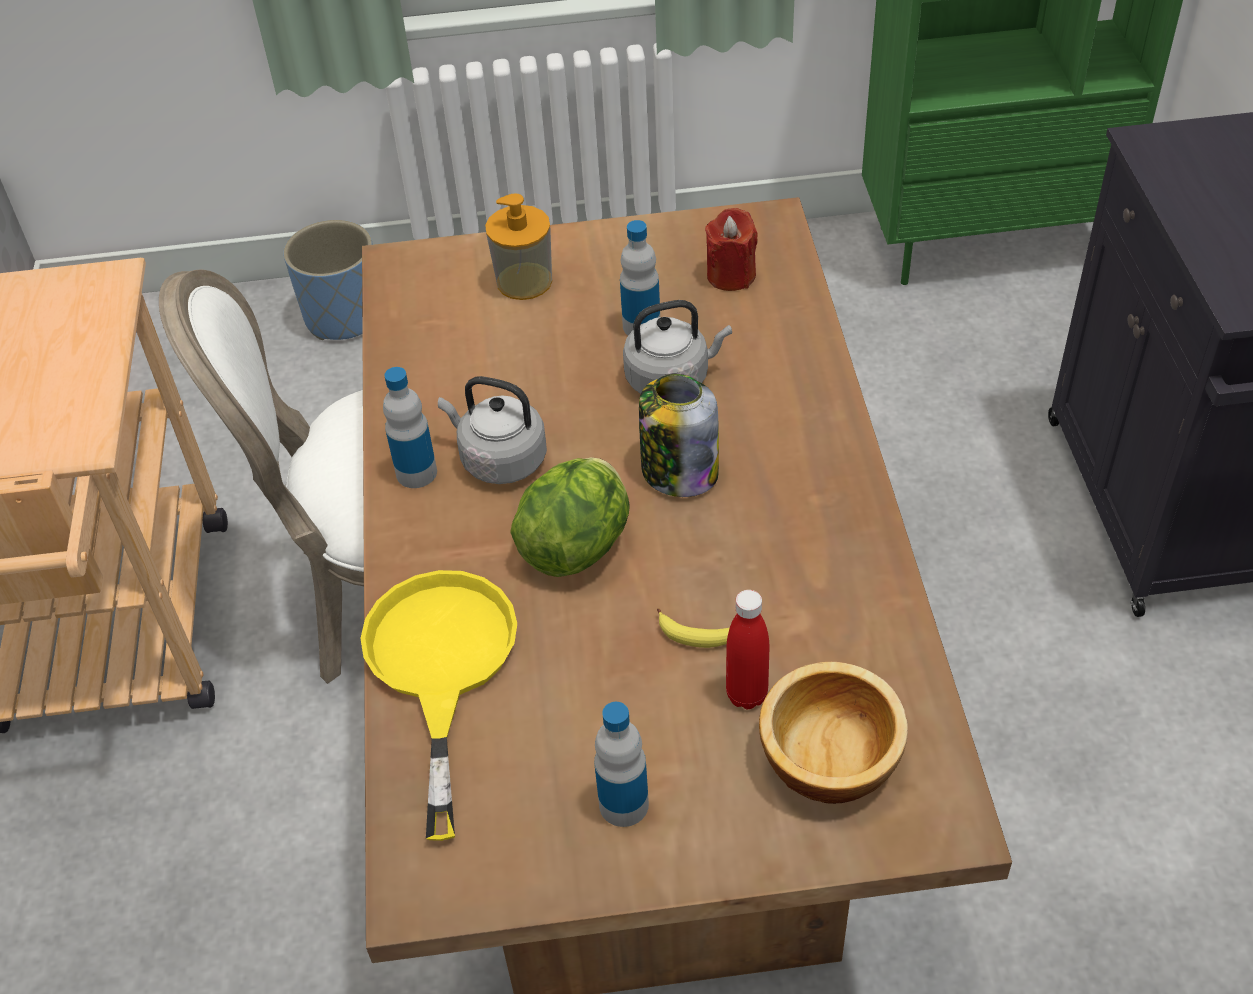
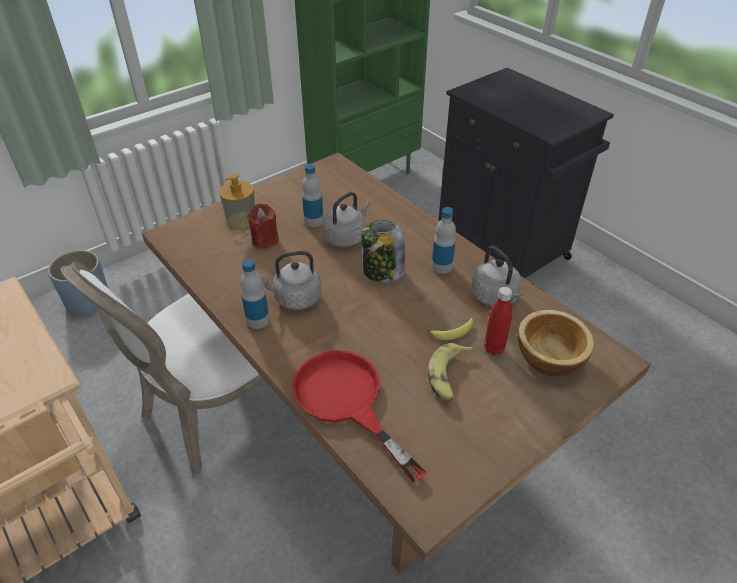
camera: 35 degrees left, 5 degrees down
(440, 667) = (346, 401): yellow frying pan -> red frying pan
(577, 545) = (364, 319): lettuce -> none
(623, 804) = (485, 419): bottle -> bottle (441, 266)
(628, 706) = (449, 377): none -> banana
(731, 275) = (336, 189): red candle -> red candle (265, 240)
(836, 605) = (496, 297): none -> grey kettle

